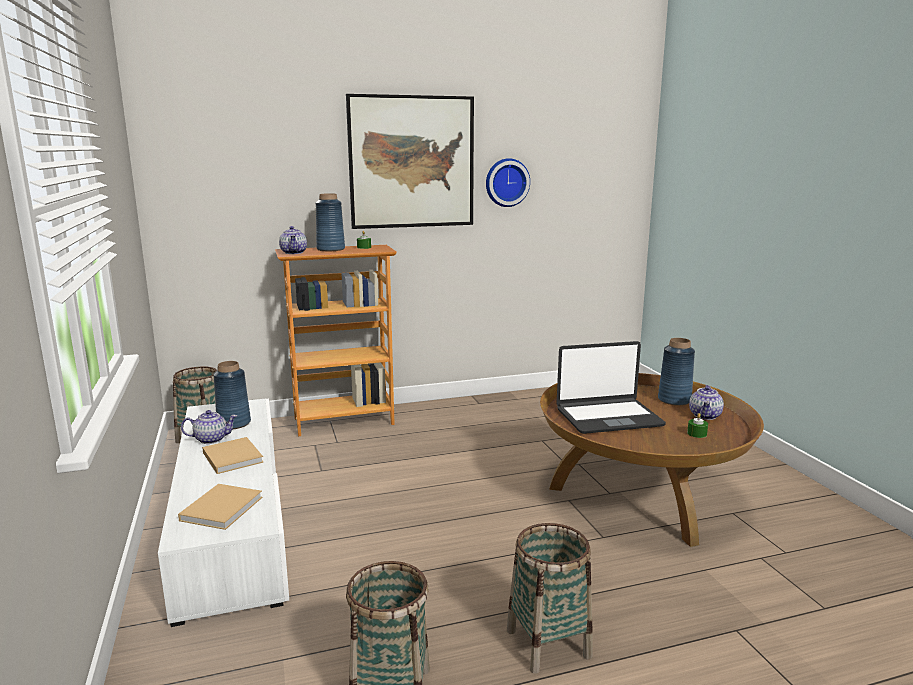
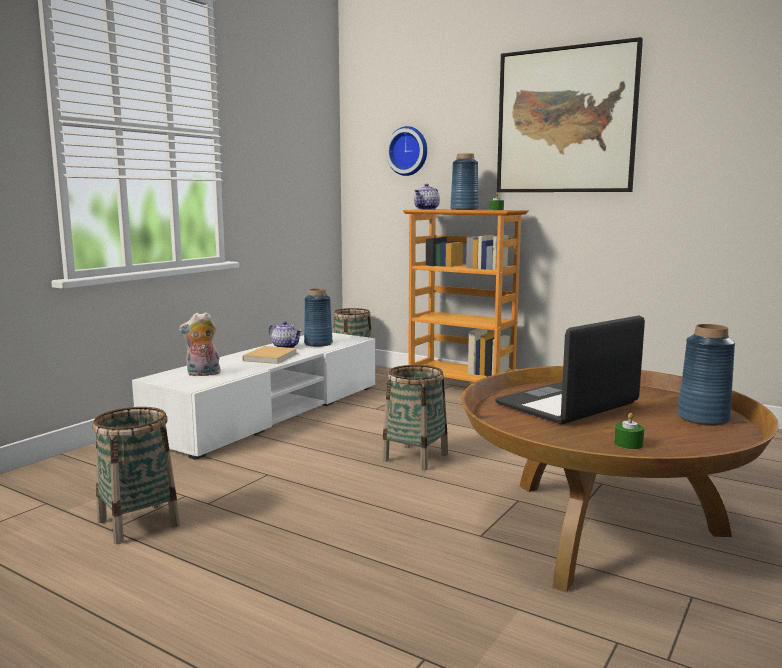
camera: 50 degrees right, 5 degrees down
(223, 507) = (202, 374): beige book -> plush toy
(506, 182) = (683, 140): wall clock -> wall clock (408, 151)
(548, 643) = (266, 561): basket -> basket (415, 457)
(608, 417) = (568, 405): laptop -> laptop turned 105 degrees clockwise
(705, 416) = (698, 438): teapot -> none

